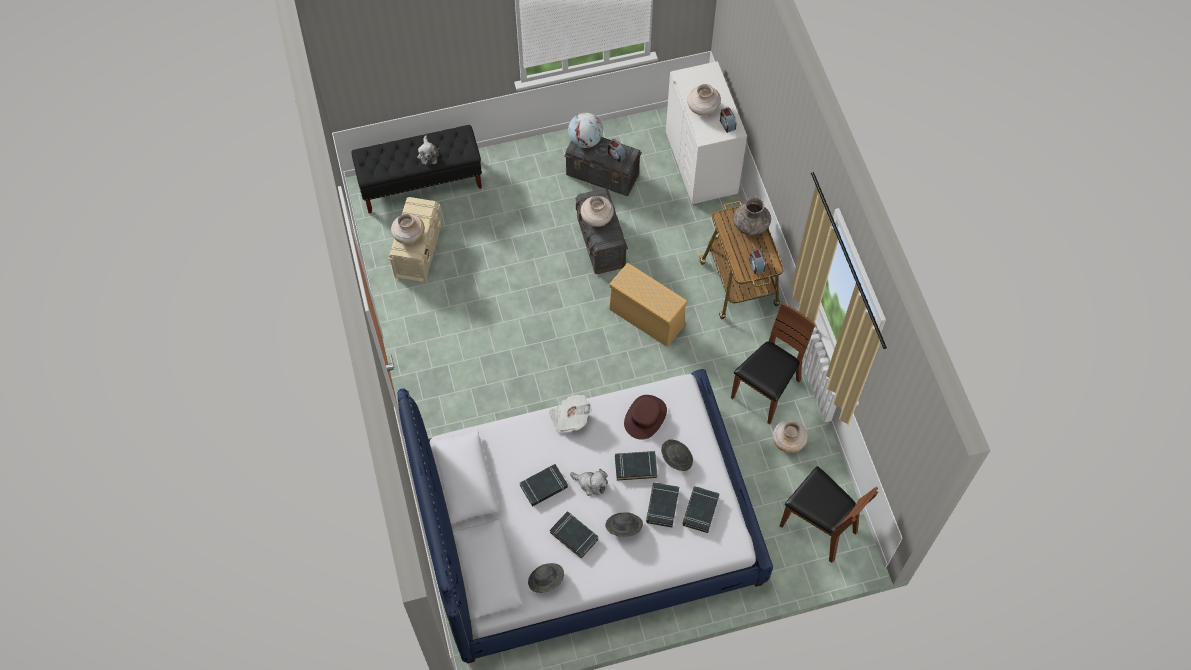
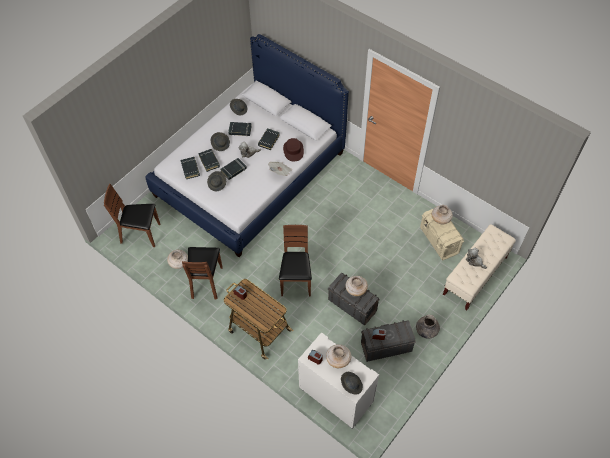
camera: 145 degrees right, 5 degrees down
(421, 184) = (475, 276): black bench -> beige bench
(585, 140) = (403, 333): globe -> none
(645, 317) = (296, 280): beige storage box -> brown chair
(645, 417) = (245, 192): brown hat -> brown hat (293, 150)
(708, 79) = (351, 385): none -> grey hat
(751, 225) = (259, 316): grey vase -> grey vase (426, 330)

